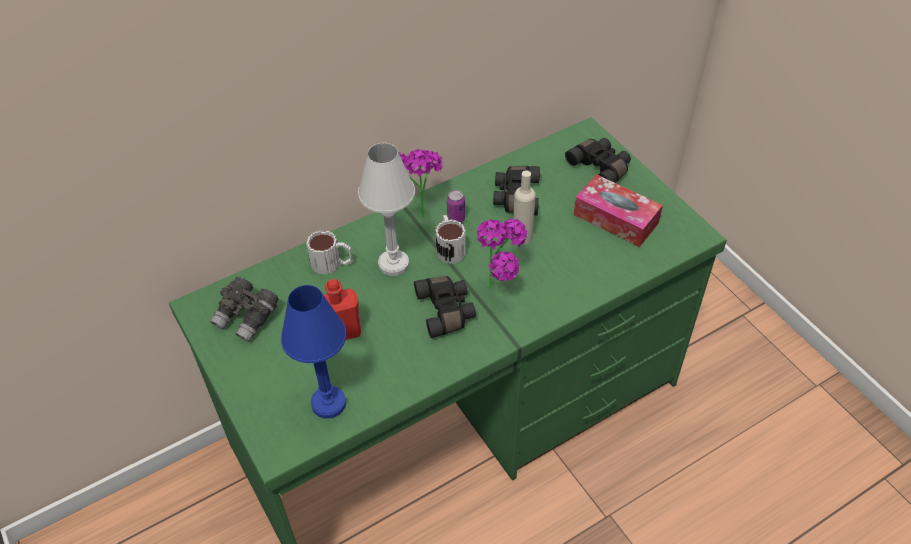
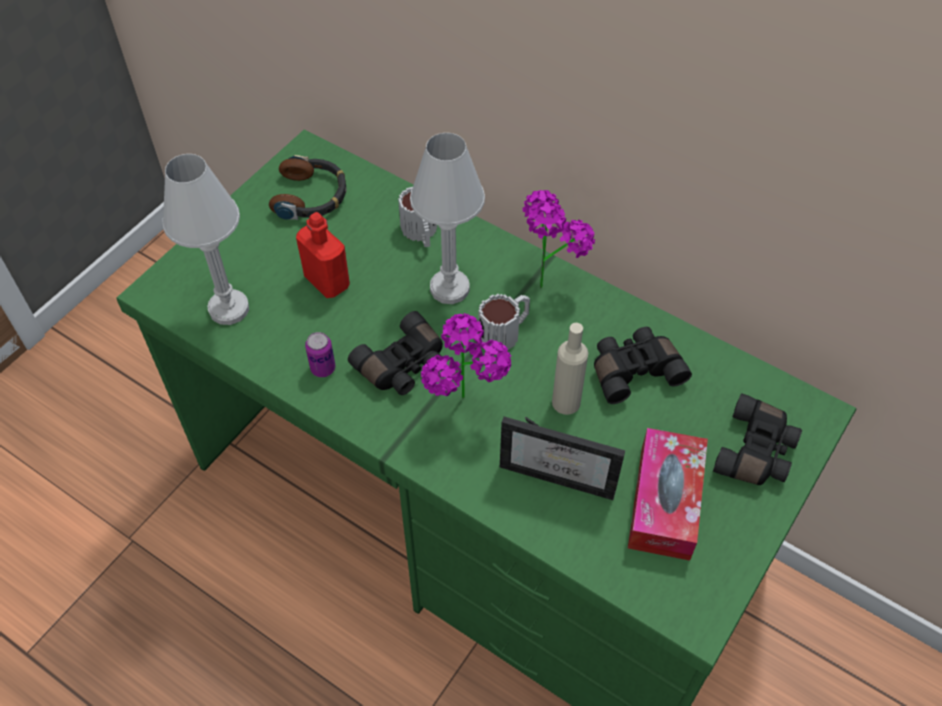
camera: 65 degrees right, 5 degrees up
(247, 318) = (311, 196): grey binoculars -> headphones
(328, 403) = (229, 309): blue table lamp -> white table lamp
(456, 219) = (557, 321): can -> can (323, 368)
(572, 257) = (562, 471): none -> picture frame

